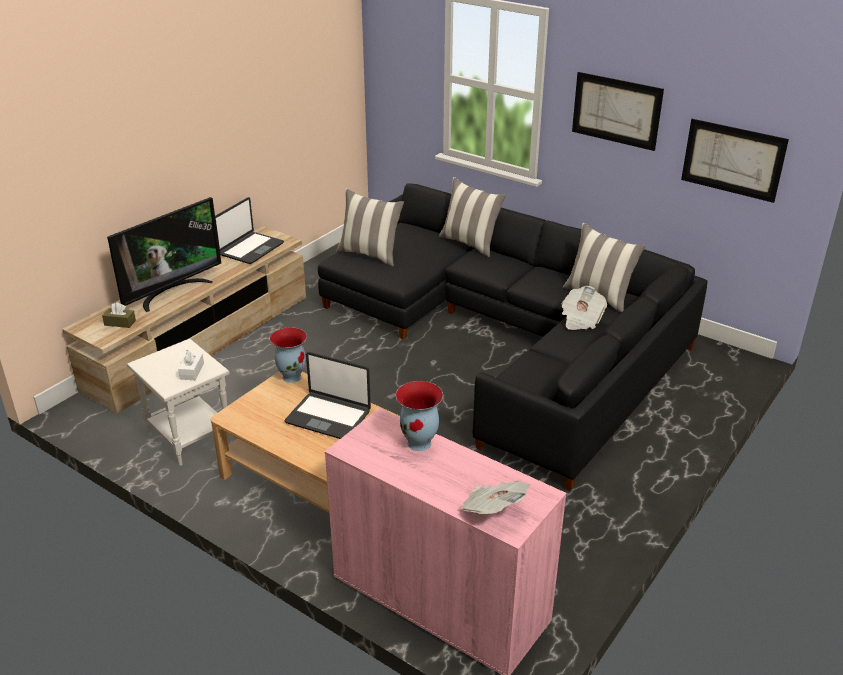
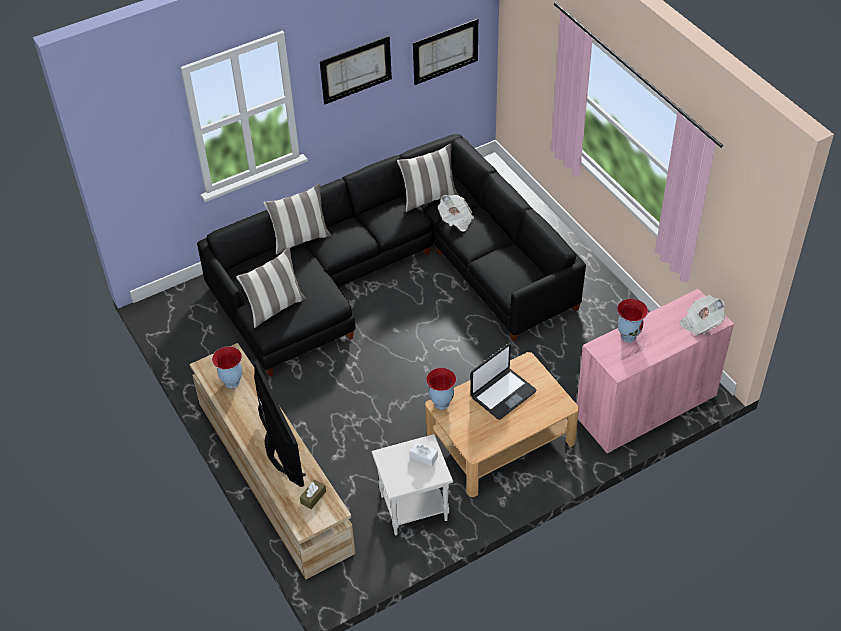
camera: 65 degrees left, 15 degrees up
(250, 249) = (231, 382): laptop -> vase

